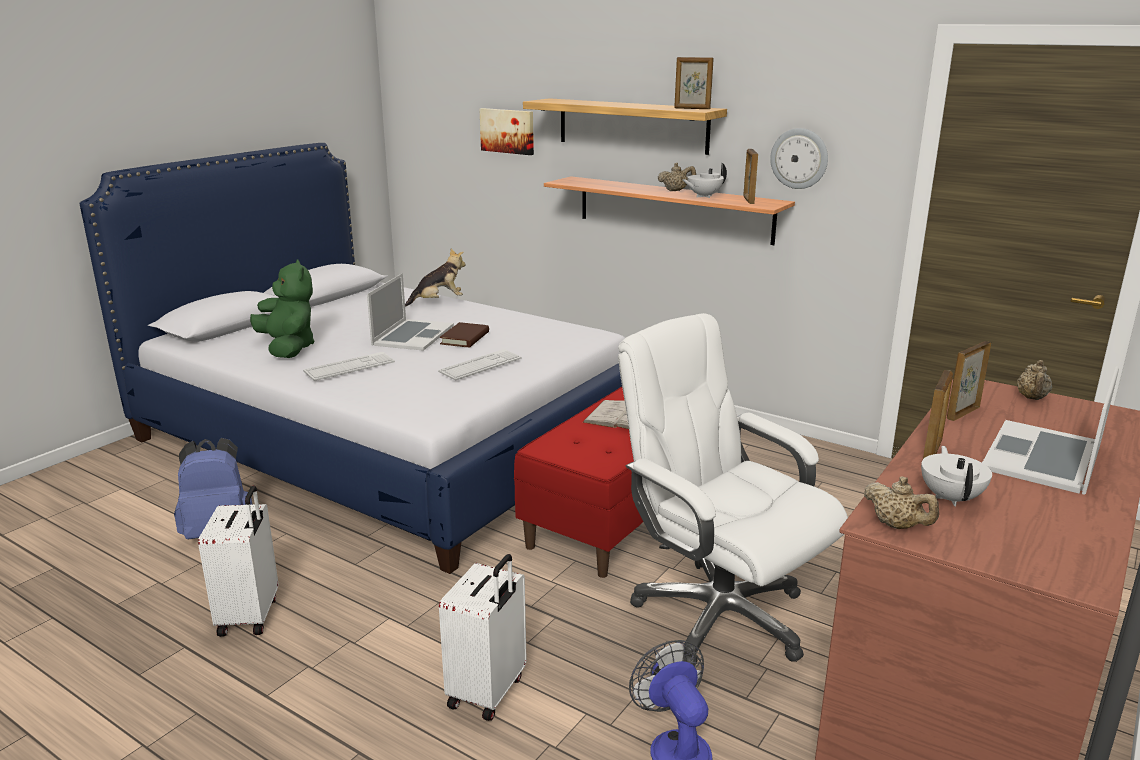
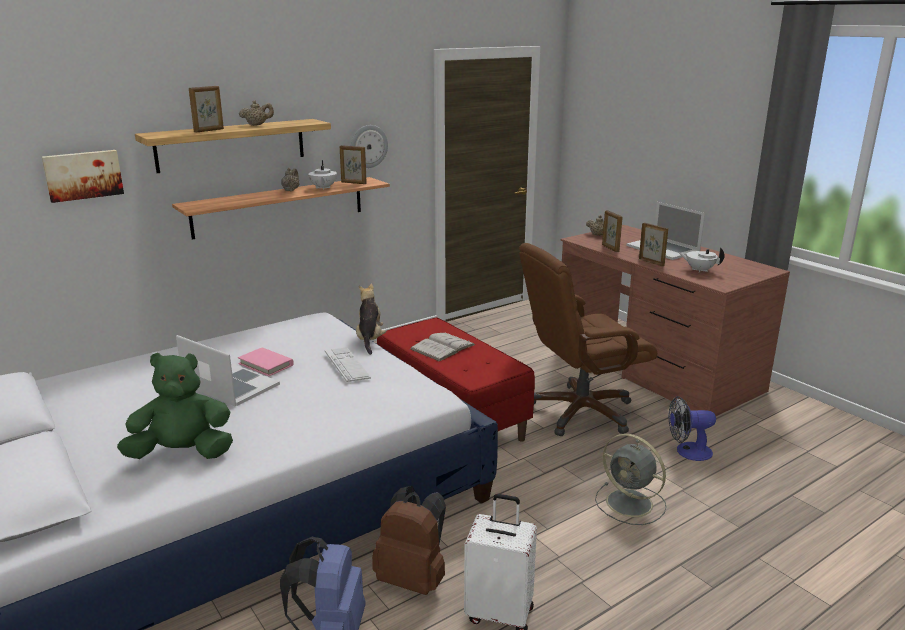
camera: 70 degrees left, 0 degrees up
(298, 555) = (413, 579): none -> brown backpack
(349, 367) = (289, 421): keyboard -> none
(438, 302) = (140, 363): plush toy -> plush toy (370, 339)
(465, 338) = (266, 364): brown book -> pink book
(488, 692) = (631, 504): white suitcase -> grey fan
(692, 108) = (302, 122): picture frame -> picture frame (209, 130)
(719, 614) = (580, 412): white office chair -> brown office chair
(897, 526) = (724, 283): beige teapot -> beige teapot (257, 125)

